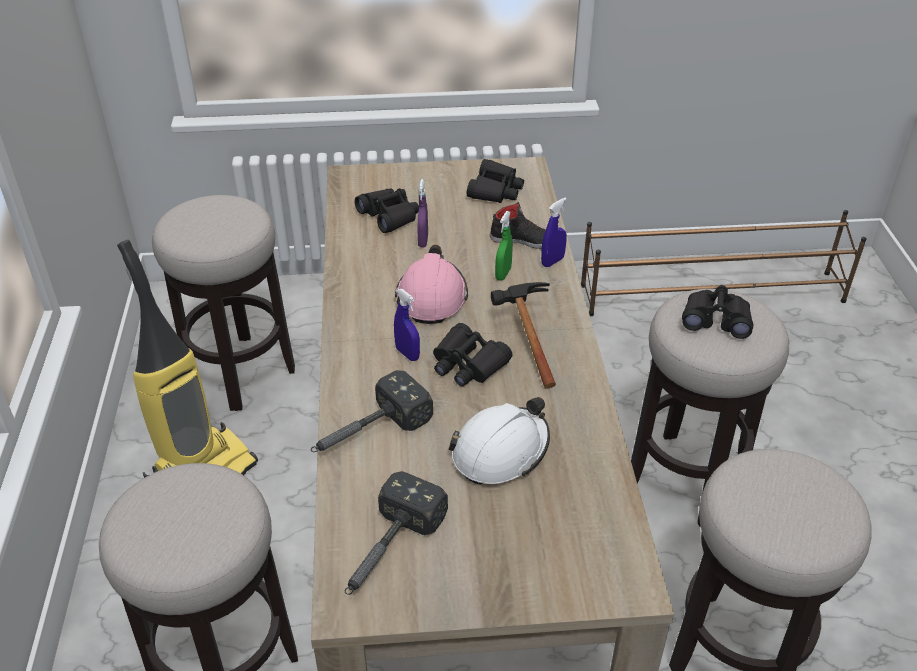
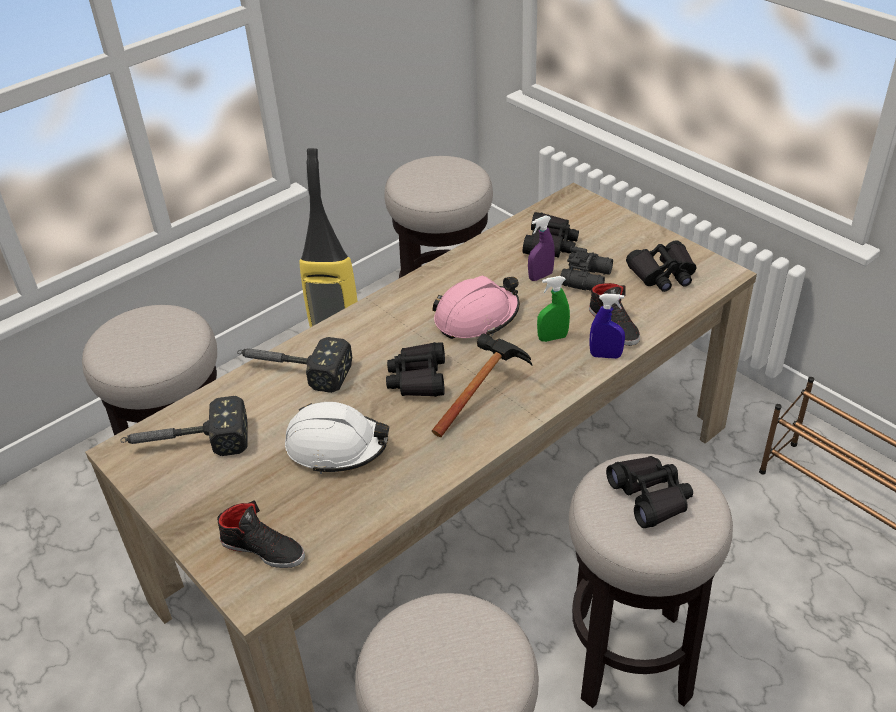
camera: 55 degrees right, 0 degrees up
(407, 354) = (396, 342): blue spray bottle -> none
(455, 222) = (587, 278): none -> black binoculars
(581, 555) = (263, 548): none -> black shoe

